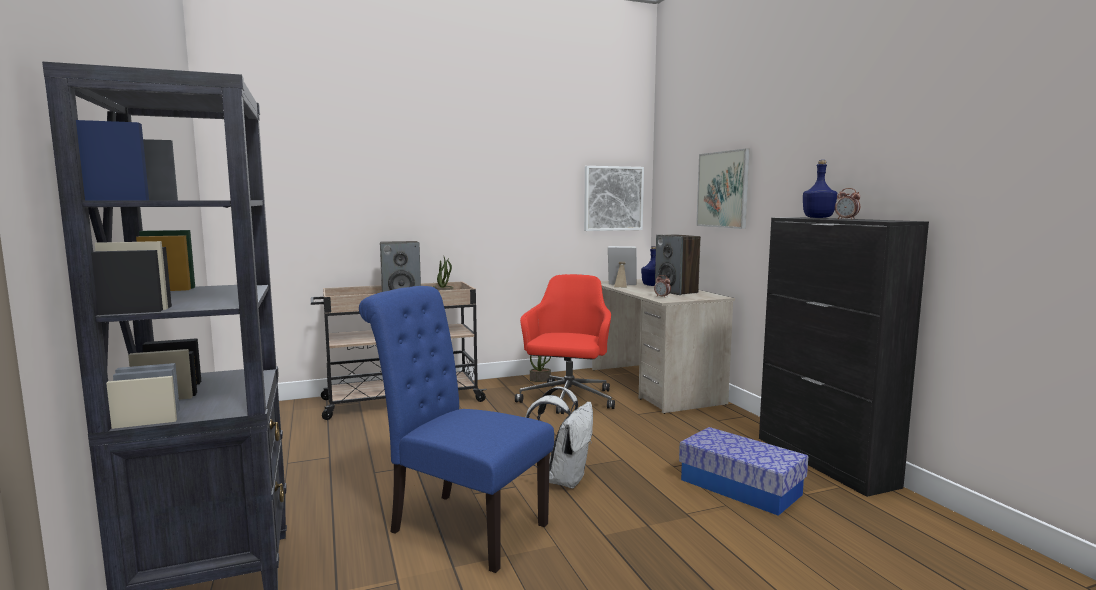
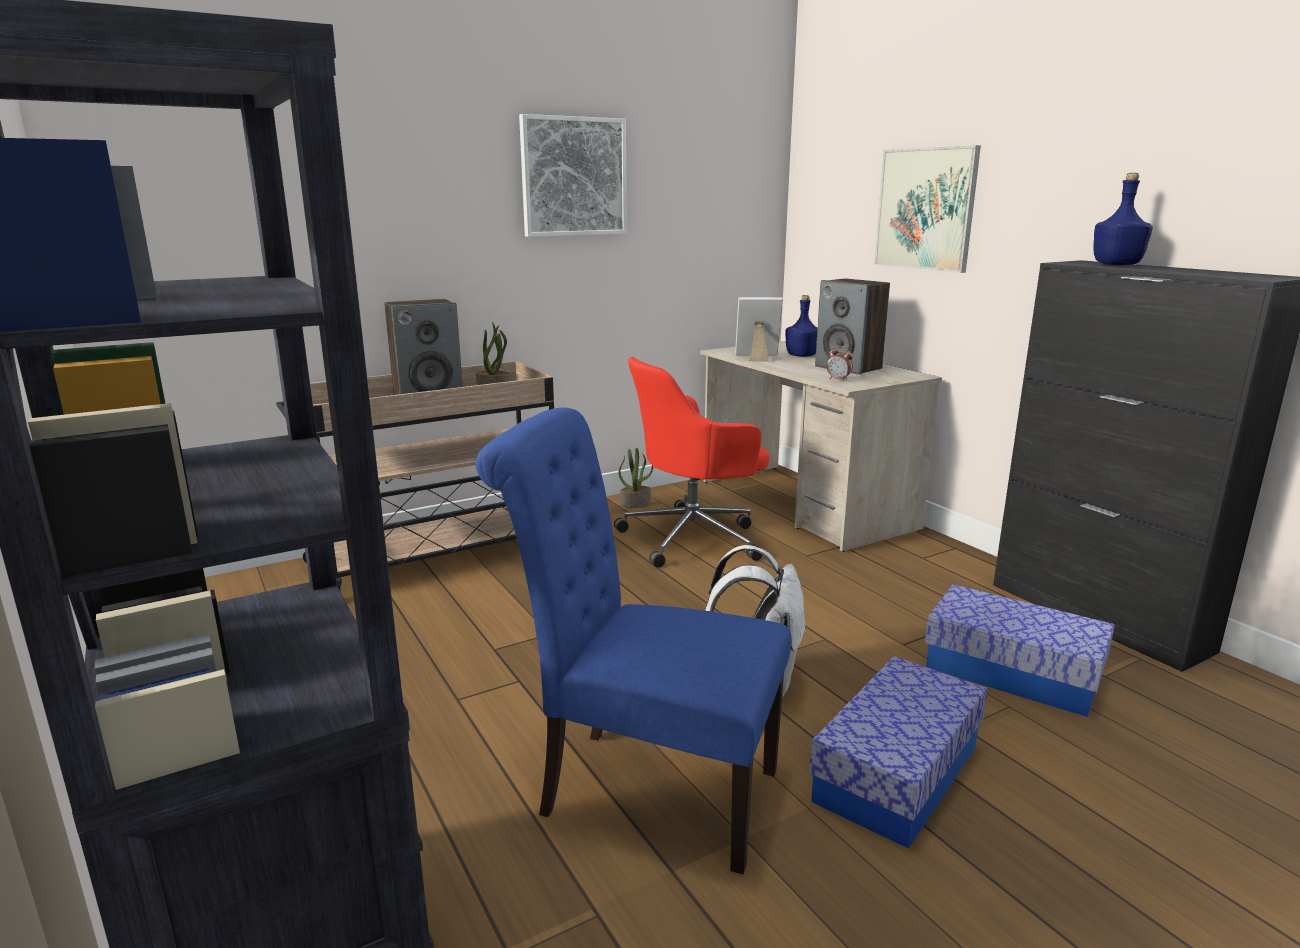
camera: 10 degrees left, 10 degrees up
(567, 400) = (694, 537): red office chair -> red office chair turned 120 degrees counterclockwise
(613, 198) = (733, 218): picture -> picture (573, 177)
(625, 533) = (897, 774): none -> storage box
(846, 219) = (1180, 271): alarm clock -> none

